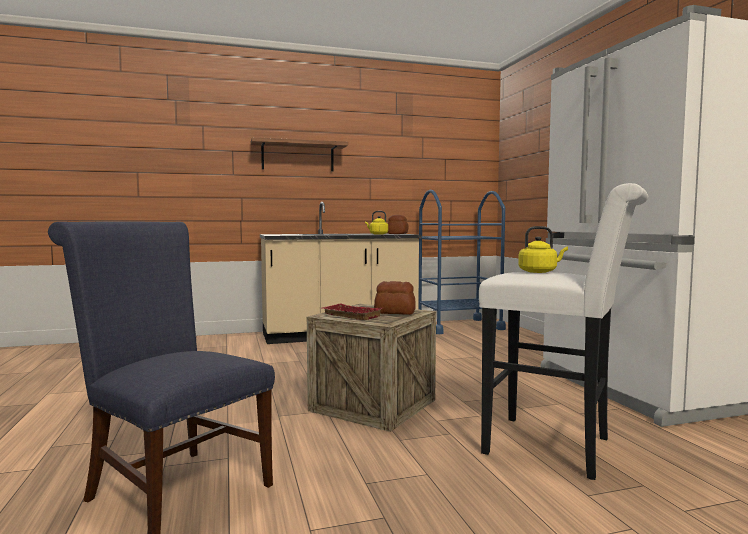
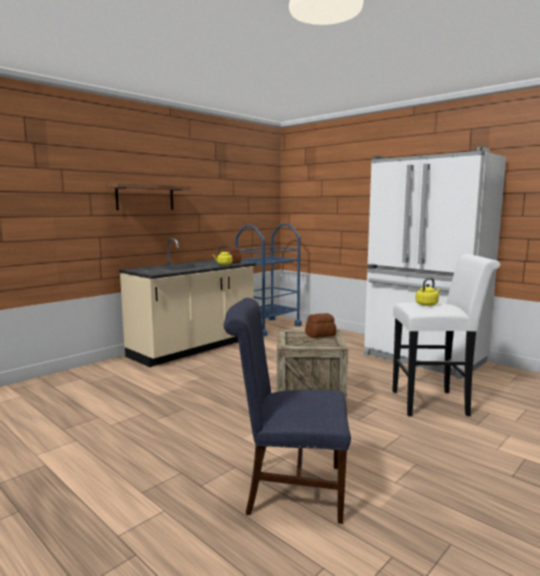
camera: 30 degrees left, 5 degrees up
(349, 316) = (302, 343): red tray -> none

